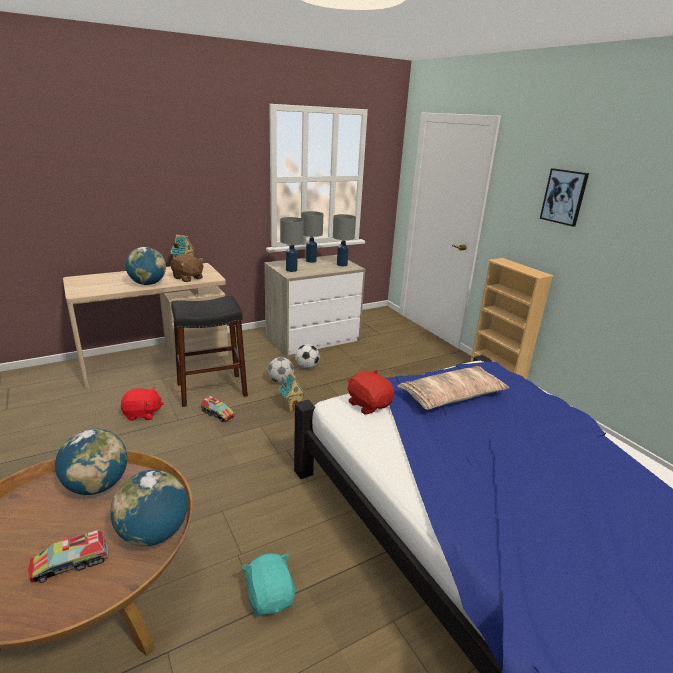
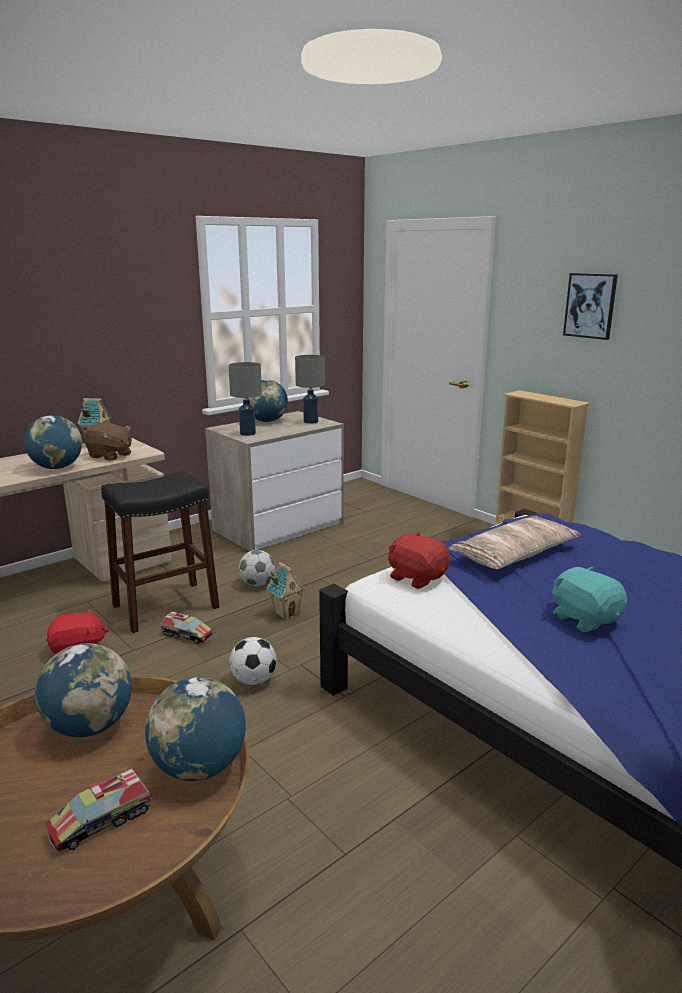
camera: 10 degrees left, 5 degrees down
(270, 597) = (351, 838): turquoise plush toy -> turquoise plush toy (584, 619)
(306, 367) = (285, 562): football -> football (253, 680)
(310, 261) = (267, 421): grey table lamp -> globe

